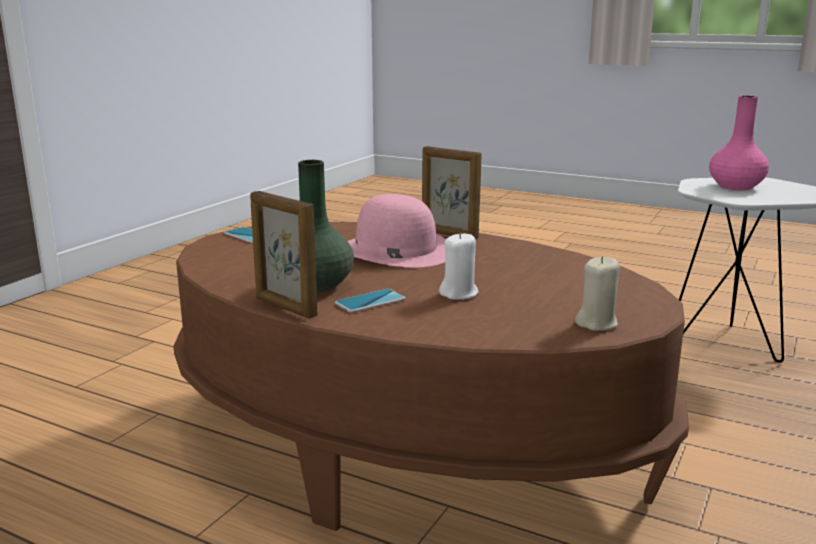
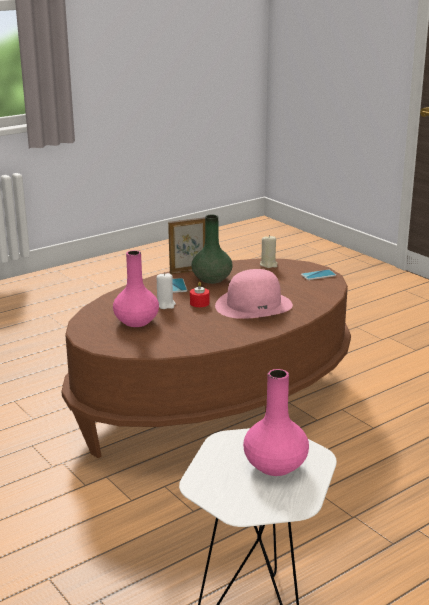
camera: 115 degrees right, 5 degrees up
(425, 276) = (199, 303): none -> red candle
(449, 234) = (275, 326): picture frame -> none
(545, 298) = (136, 321): none -> pink vase
(596, 323) = (93, 323): beige candle -> beige candle (268, 264)

